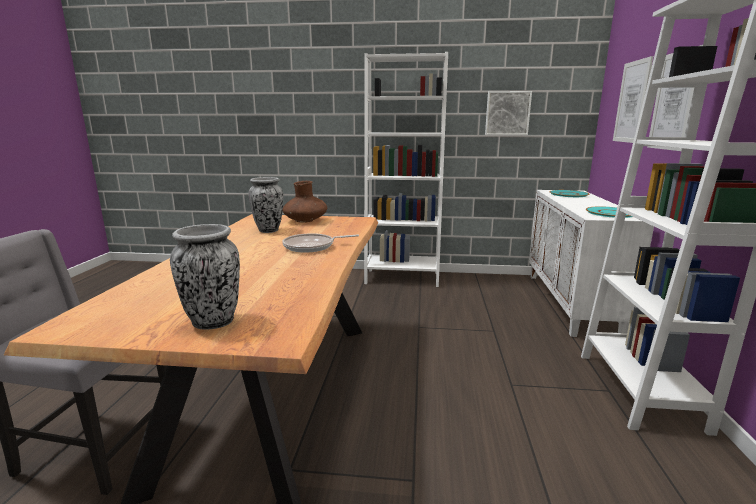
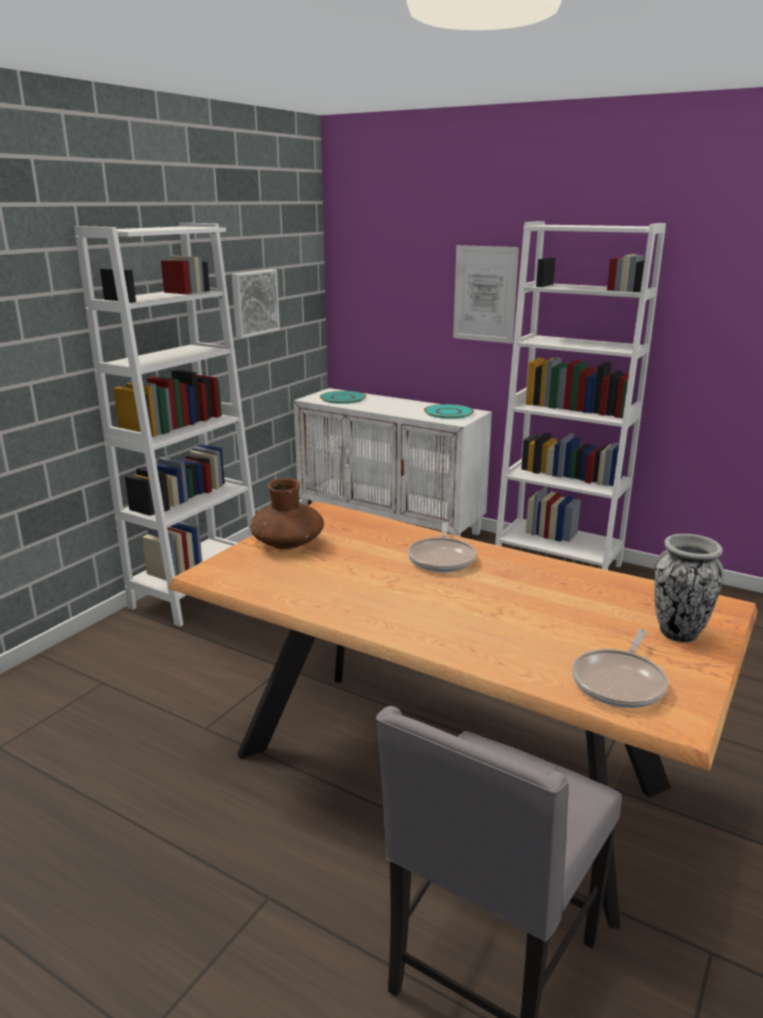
camera: 65 degrees left, 5 degrees up
(126, 306) = (620, 682): none -> frying pan
(269, 230) = (322, 574): vase -> none
(632, 102) = (405, 286): picture -> none

